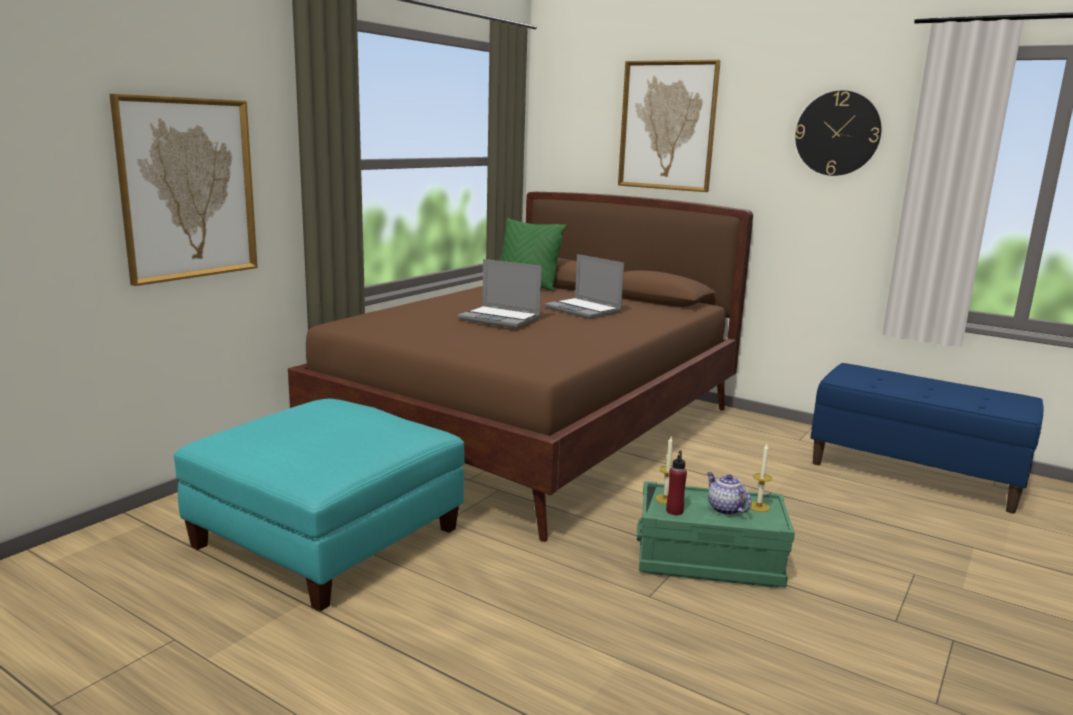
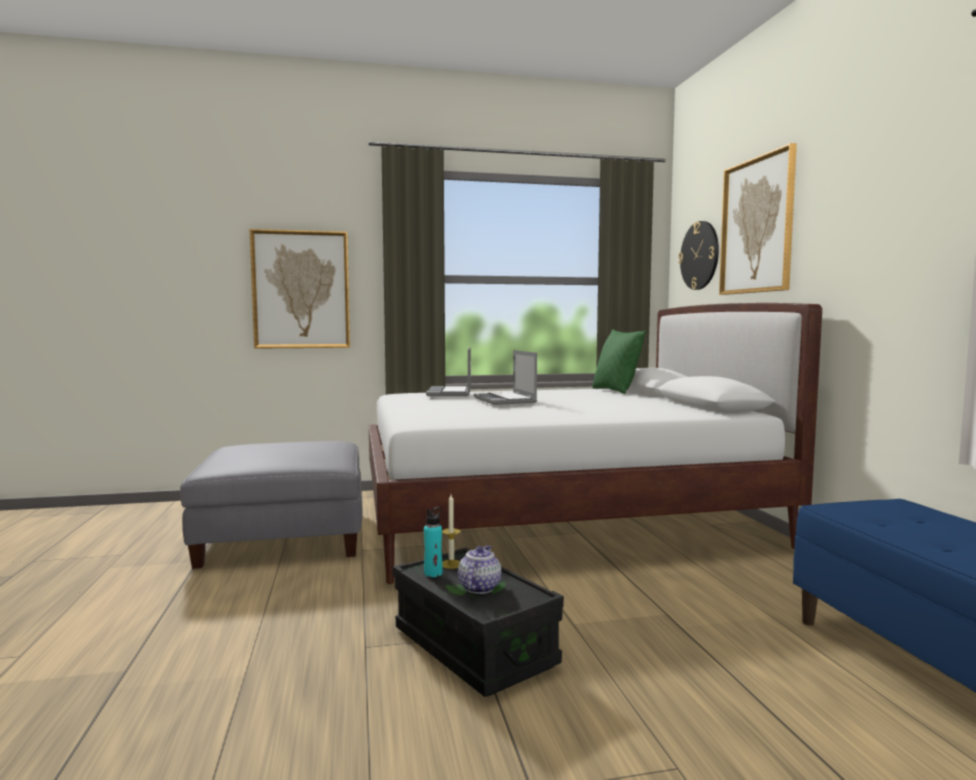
camera: 45 degrees right, 10 degrees down
(328, 537) = (284, 536): turquoise ottoman -> grey ottoman
(535, 430) = (558, 518): brown bed -> white bed
(584, 310) = (603, 404): laptop -> laptop (450, 393)
(674, 511) = (433, 573): red bottle -> turquoise bottle
(709, 561) = (473, 647): green storage box -> black storage box
(759, 507) = (515, 597): candle -> none
(837, 133) = (909, 192): wall clock -> wall clock (699, 255)

